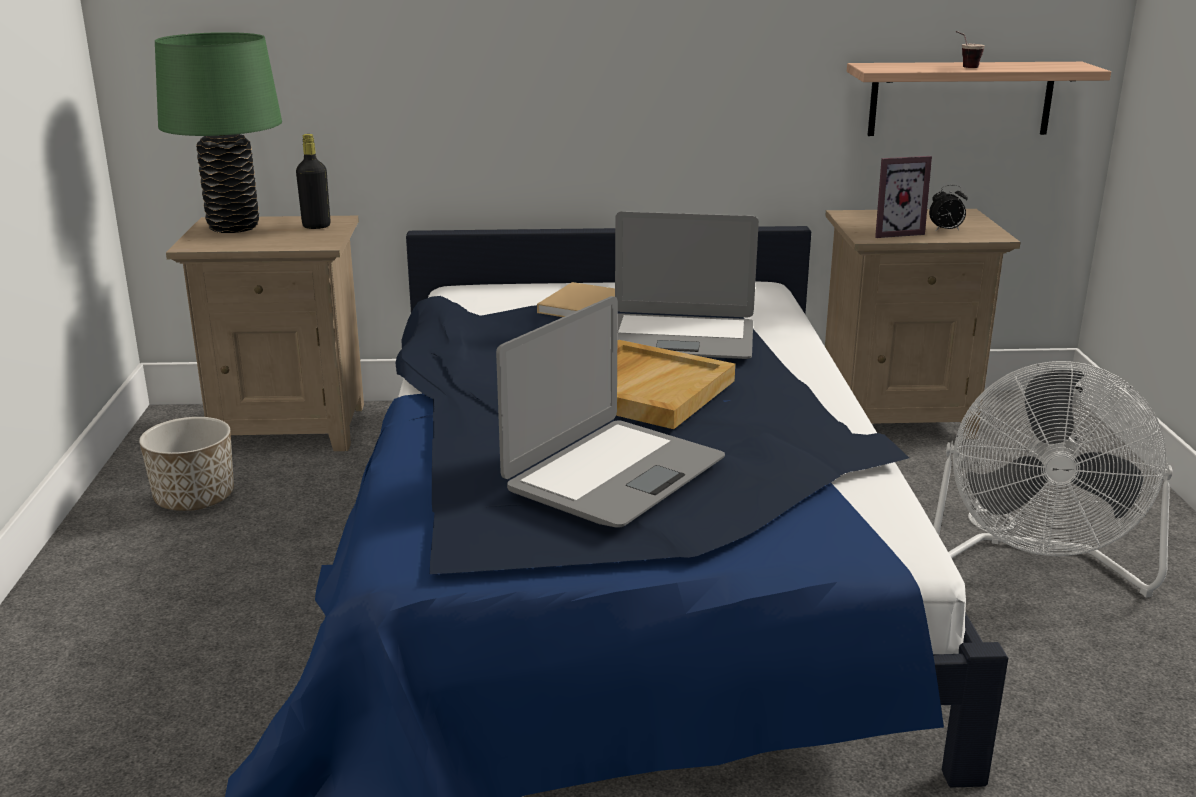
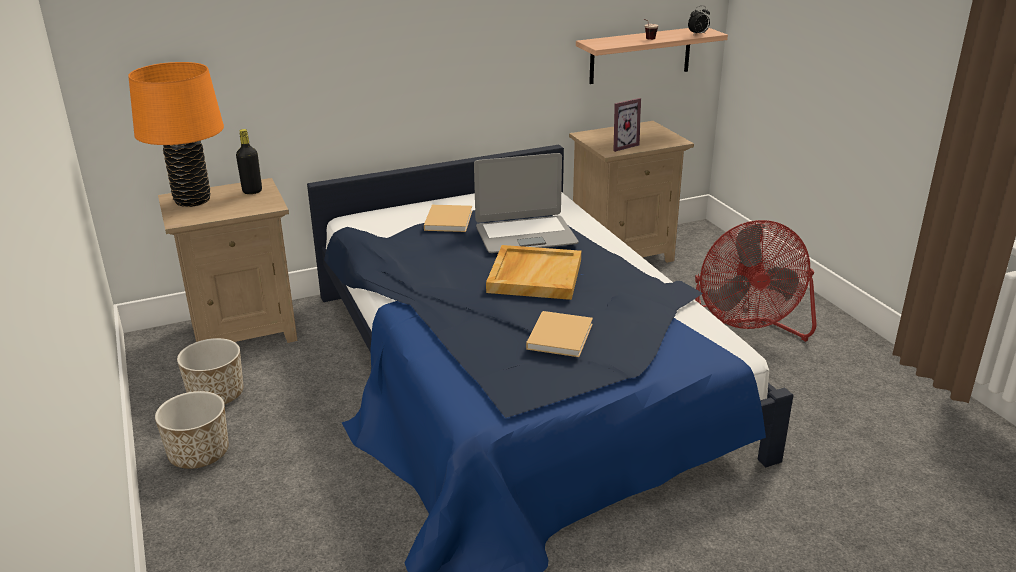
camera: 20 degrees left, 5 degrees up
(115, 566) = (199, 454): none -> planter
(233, 227) = (192, 200): green table lamp -> orange table lamp
(613, 474) = (560, 335): laptop -> beige book
(946, 230) = (648, 140): alarm clock -> alarm clock (698, 34)
(1028, 560) = (738, 331): white fan -> red fan

